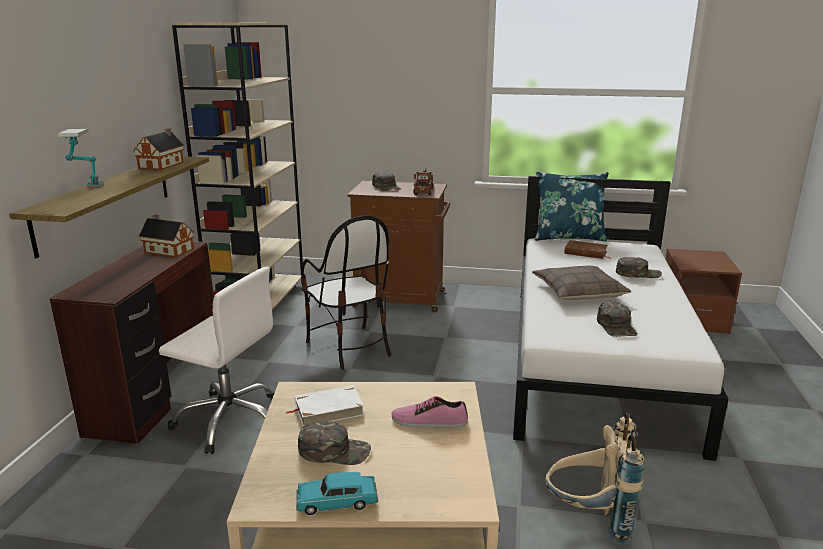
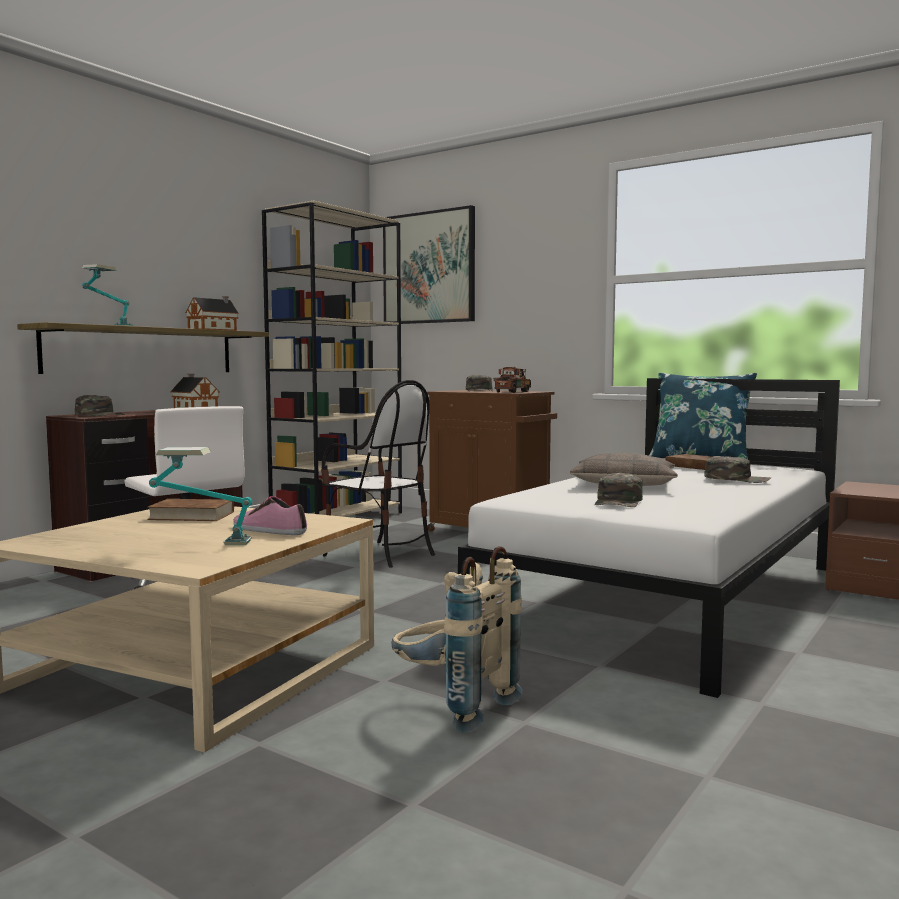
camera: 25 degrees right, 15 degrees down
(310, 65) = (429, 268): none -> picture
(328, 410) = (191, 515): white book -> brown book
(334, 450) = (144, 531): green cap -> green cap (100, 415)
(337, 502) = (80, 551): turquoise toy car -> none
(349, 347) = (379, 554): chair -> chair turned 45 degrees counterclockwise
(412, 459) = (202, 543): none -> table lamp

